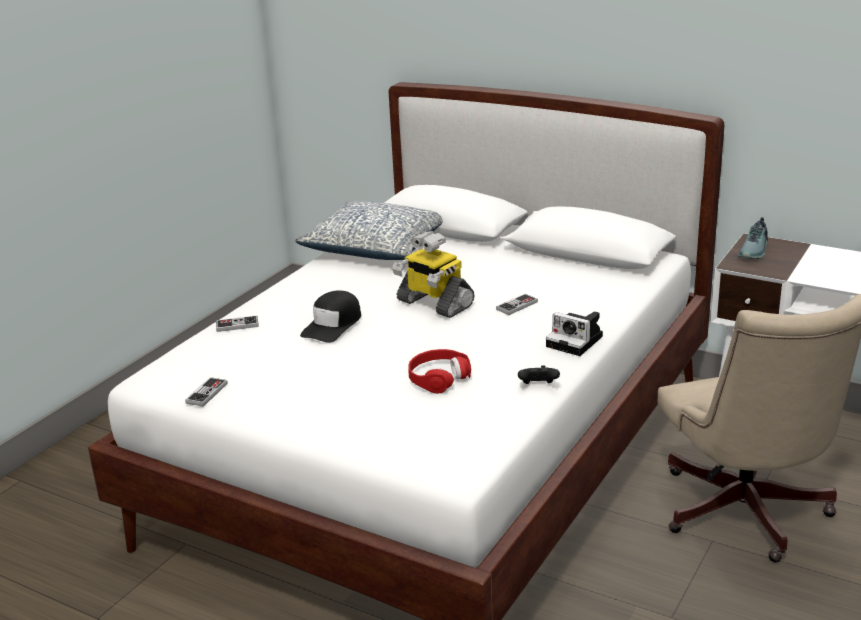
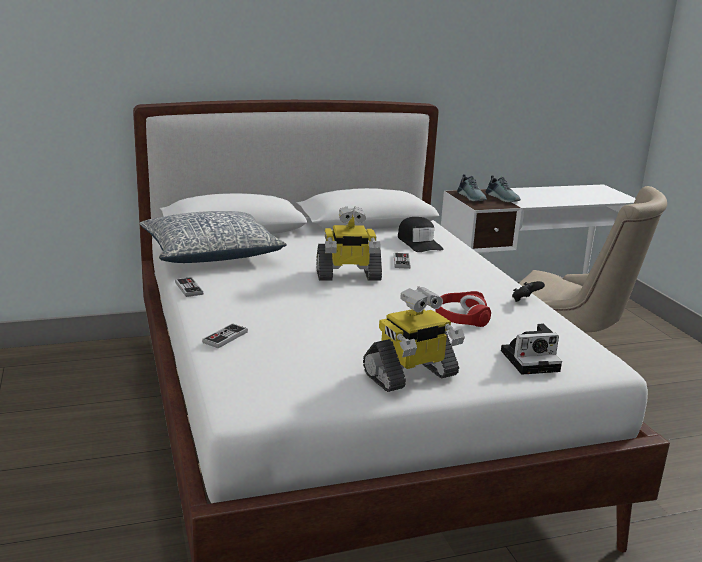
camera: 50 degrees left, 5 degrees down
(207, 393) = (326, 393): game controller -> game controller (189, 288)
(284, 407) = (410, 375): none -> toy robot
(333, 325) = (312, 310): black cap -> black cap (419, 243)
(576, 341) = (484, 270): camera -> camera (531, 360)
(795, 262) = (503, 198): none -> shoe

